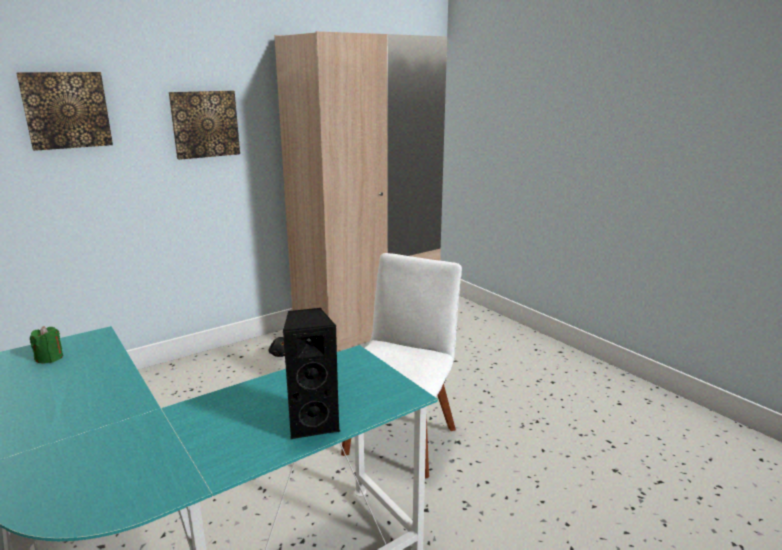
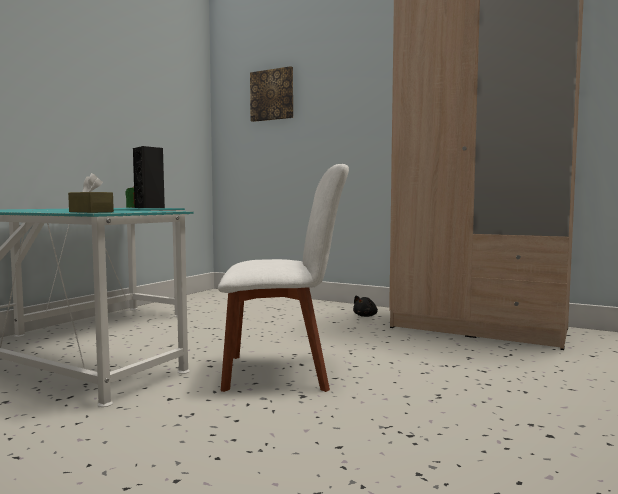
camera: 65 degrees right, 15 degrees down
(205, 124) = (356, 100): picture -> none
(313, 423) = (50, 211): black speaker -> black speaker (150, 208)
(386, 398) = (91, 212): none -> brown tissue box

